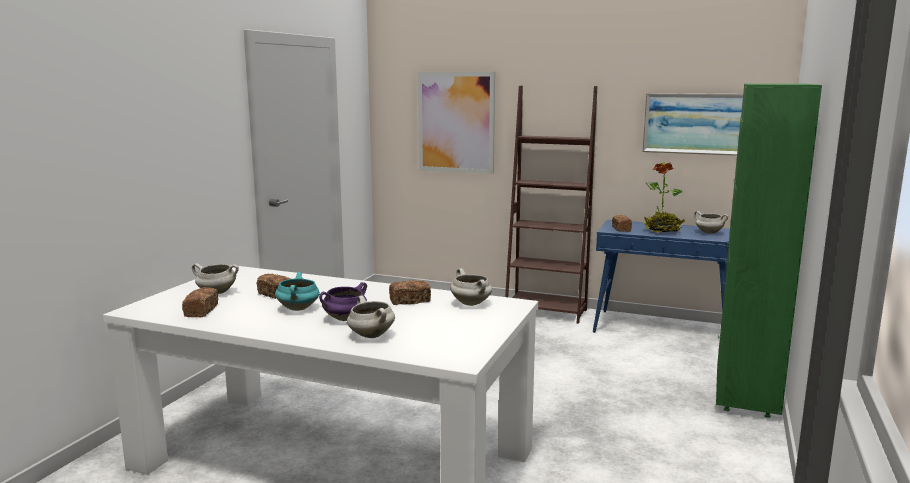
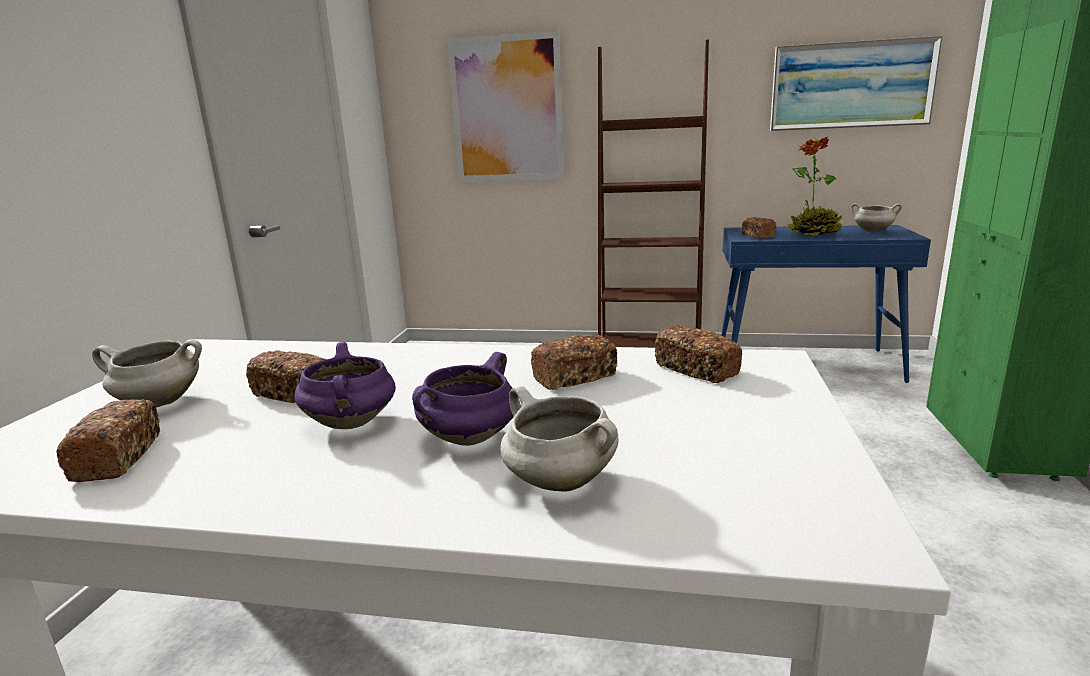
camera: 10 degrees left, 5 degrees up
(298, 309) = (352, 424): turquoise cooking pot -> purple cooking pot
(471, 304) = (697, 370): white cooking pot -> bread

